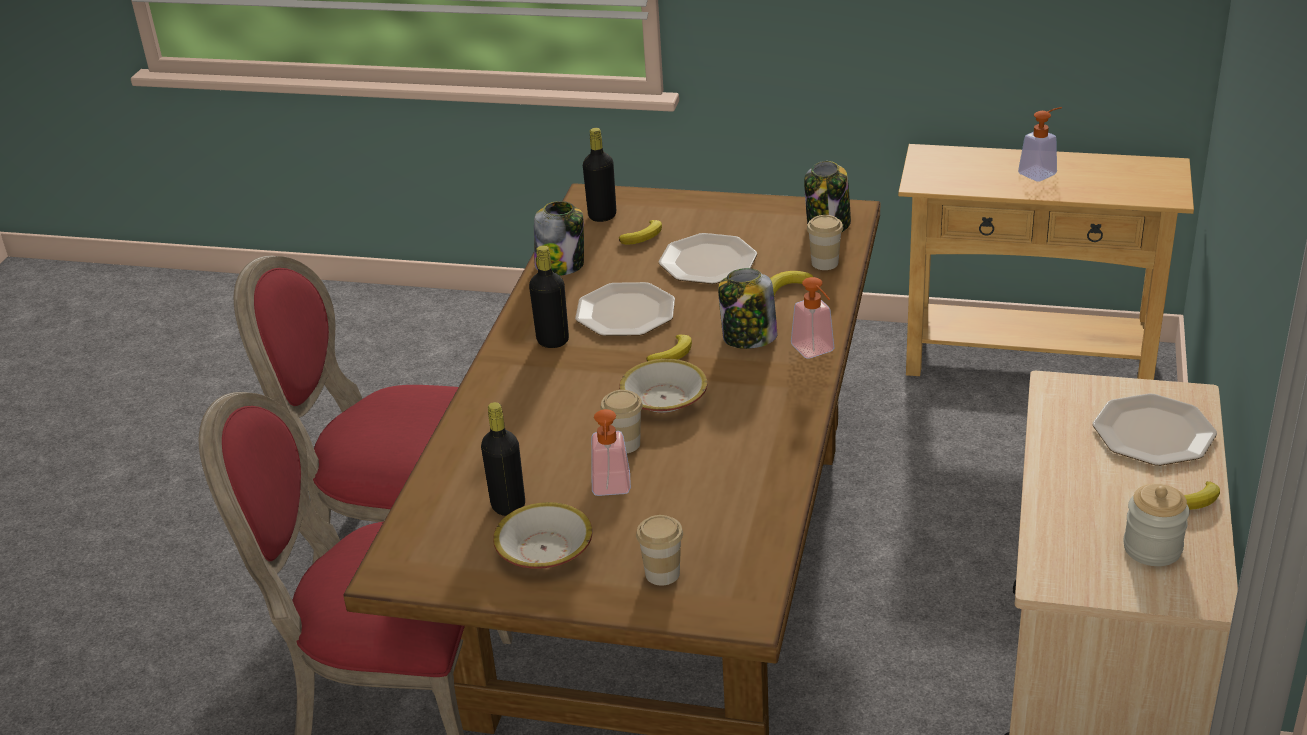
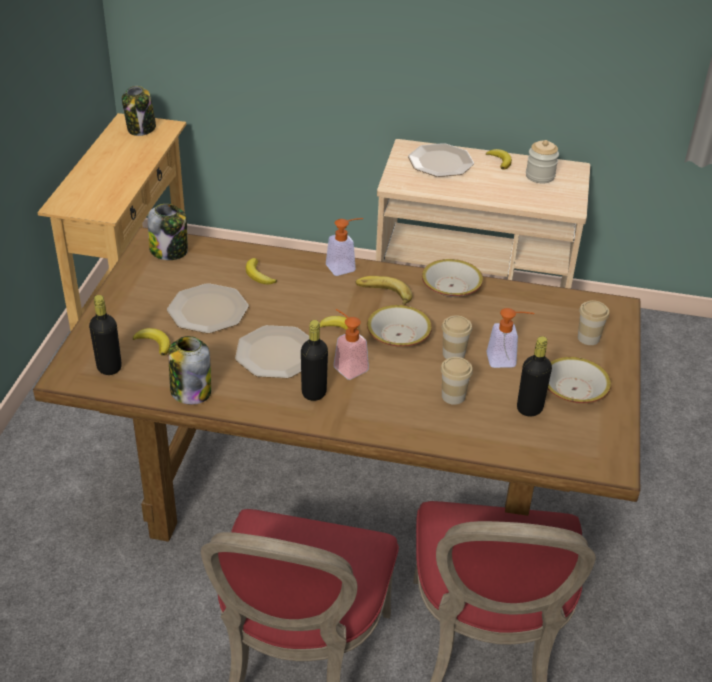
camera: 95 degrees left, 5 degrees up
(748, 338) = (323, 295): jar -> jar (141, 129)
(752, 384) = (382, 295): none -> banana
(781, 443) = (451, 286): none -> bowl
(824, 263) = (226, 256): cup -> cup (453, 396)
(1041, 172) = (112, 164): soap dispenser -> soap dispenser (347, 366)

